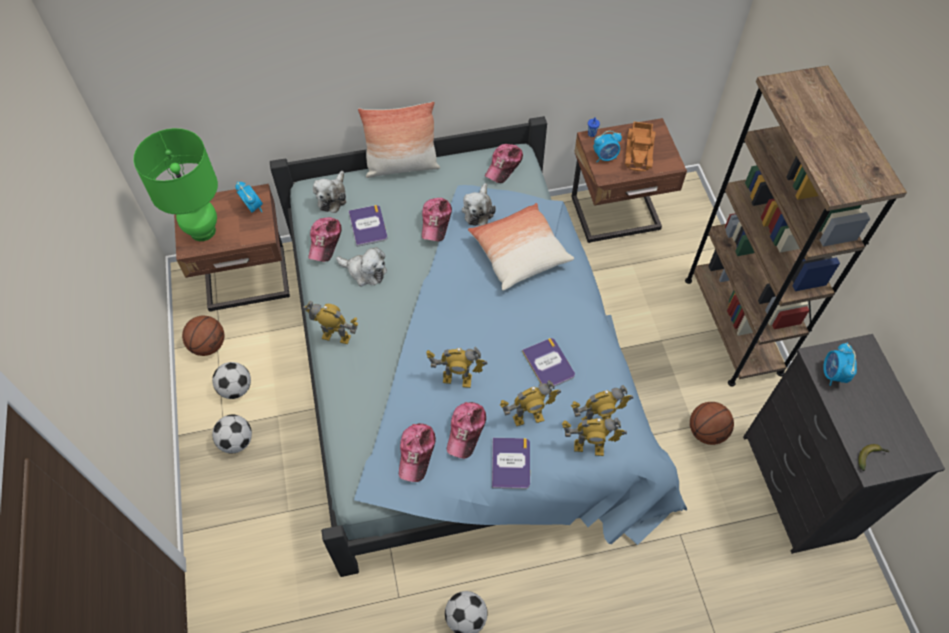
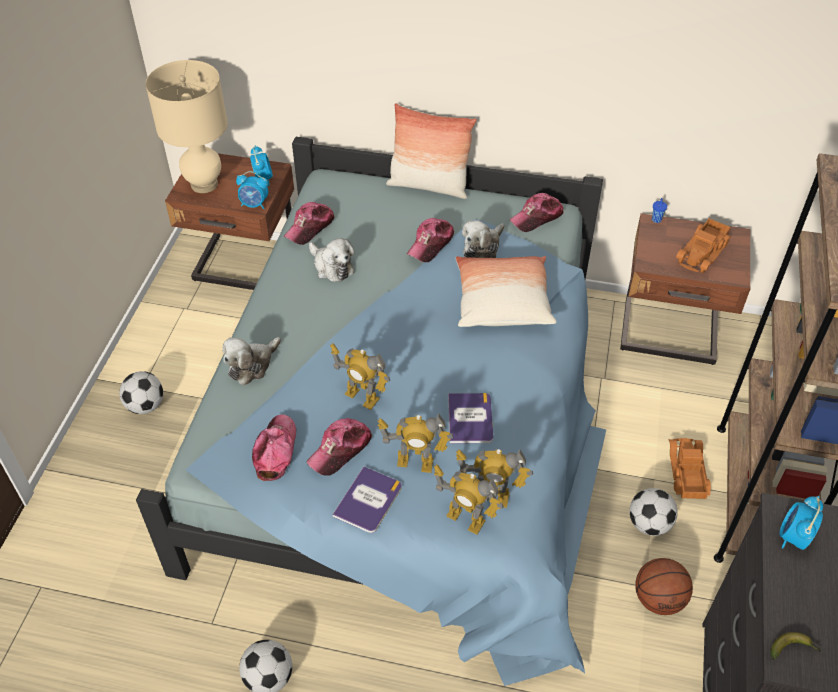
camera: 25 degrees right, 10 degrees down
(203, 231) = (204, 184): green table lamp -> beige table lamp
(208, 345) = (174, 309): basketball -> none
(235, 389) = (174, 358): football -> football (648, 524)
(332, 197) = (342, 191): plush toy -> plush toy (252, 365)
(336, 336) = (266, 314): toy robot -> none
(368, 226) = (361, 227): book -> none
(416, 453) = (275, 451): cap -> cap turned 150 degrees clockwise
(605, 157) = (659, 246): alarm clock -> alarm clock (254, 204)
(680, 325) = (686, 472): none -> toy truck

